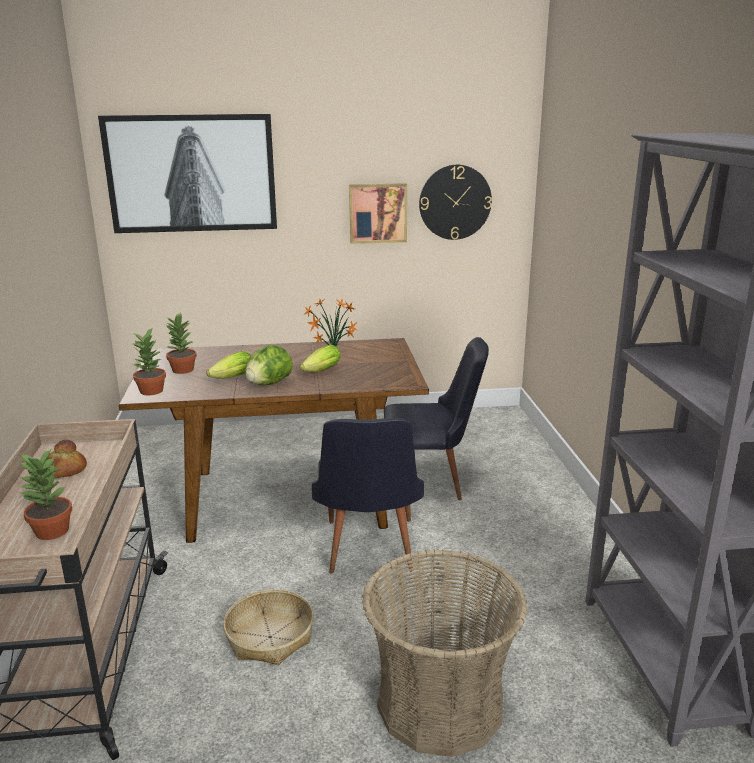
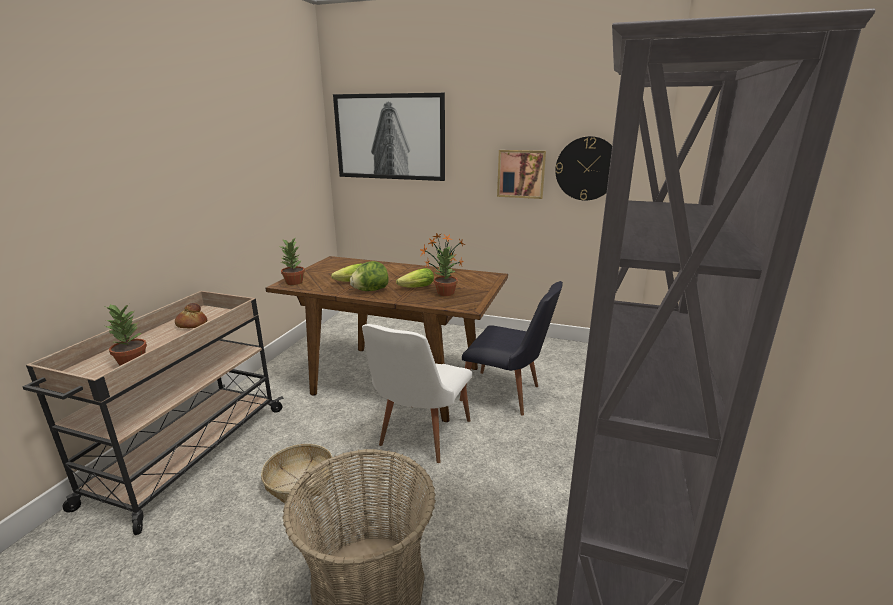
camera: 25 degrees right, 0 degrees up
(182, 370) = (330, 272): potted plant -> potted plant (445, 293)
(369, 552) = (419, 437): black chair -> white chair

